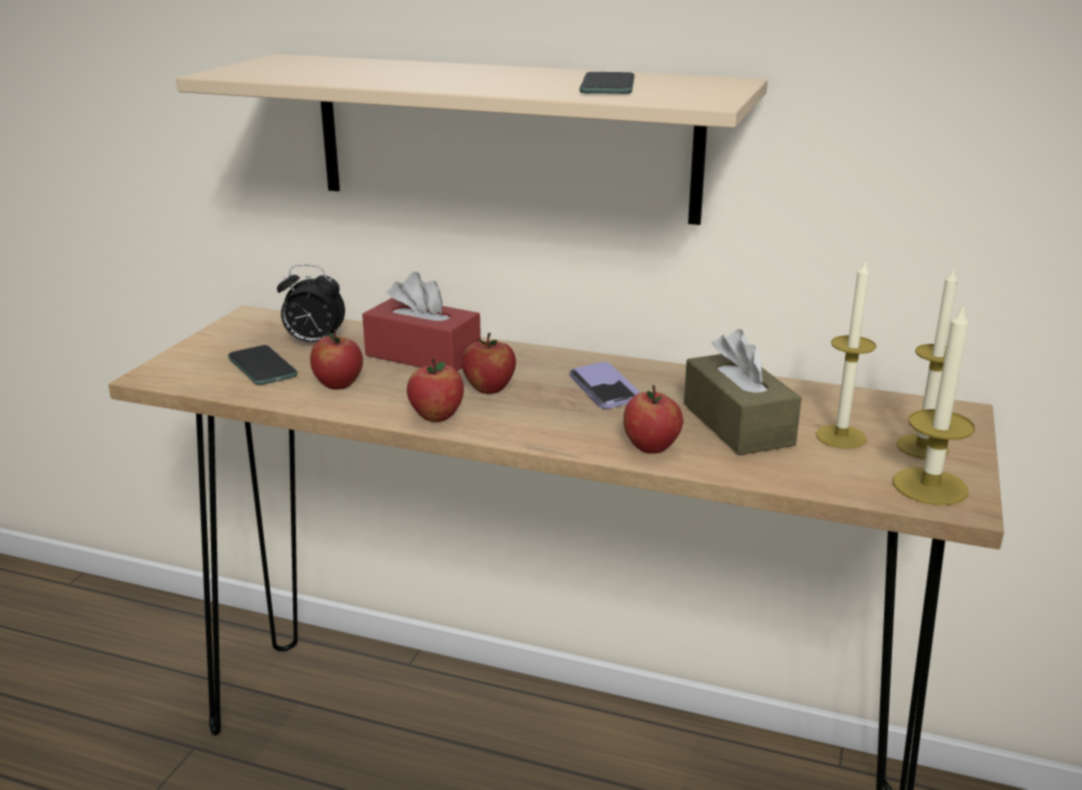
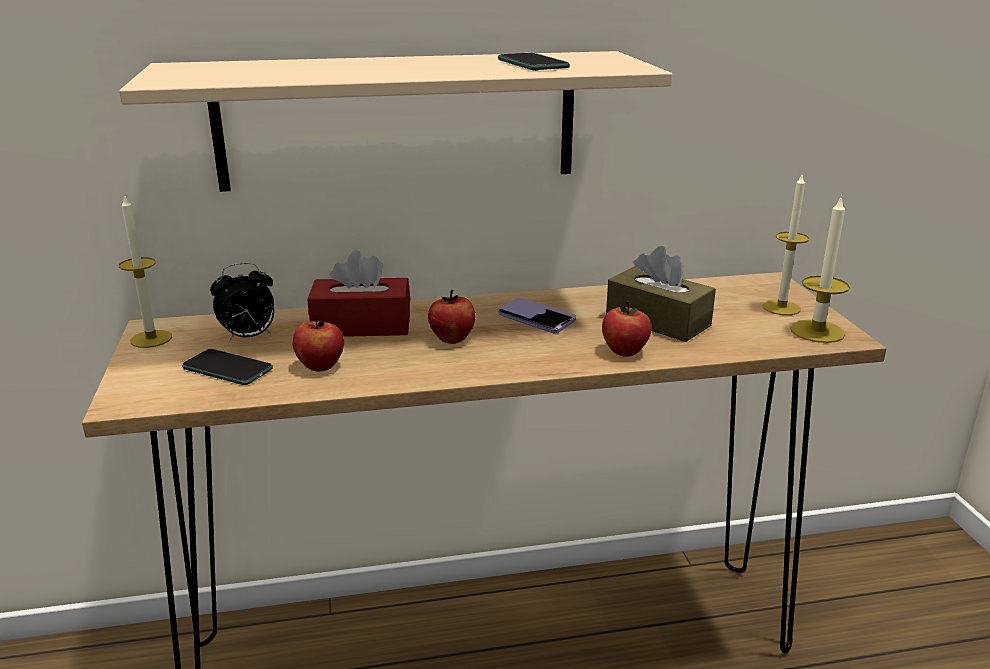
camera: 30 degrees left, 0 degrees up
(436, 417) = (439, 371): apple -> none
(840, 436) = (729, 313): candle -> candle (151, 339)

